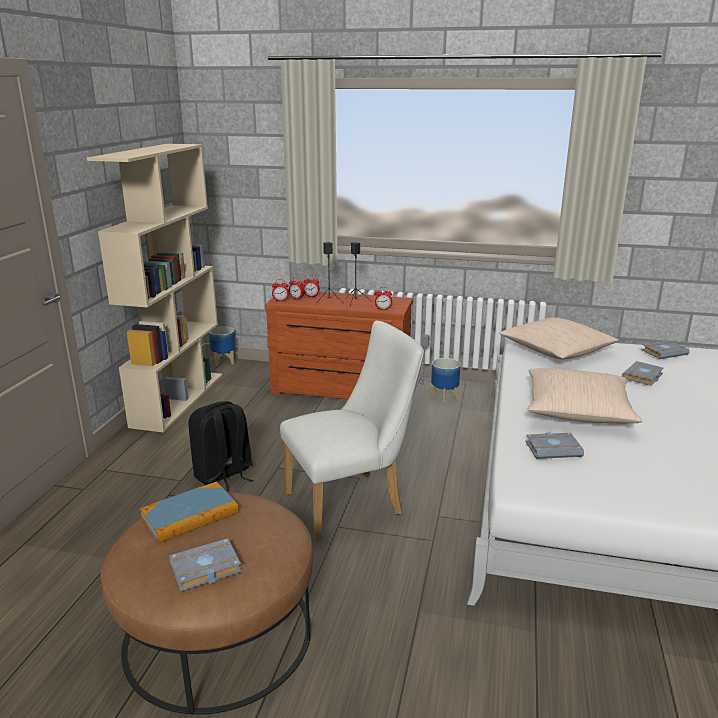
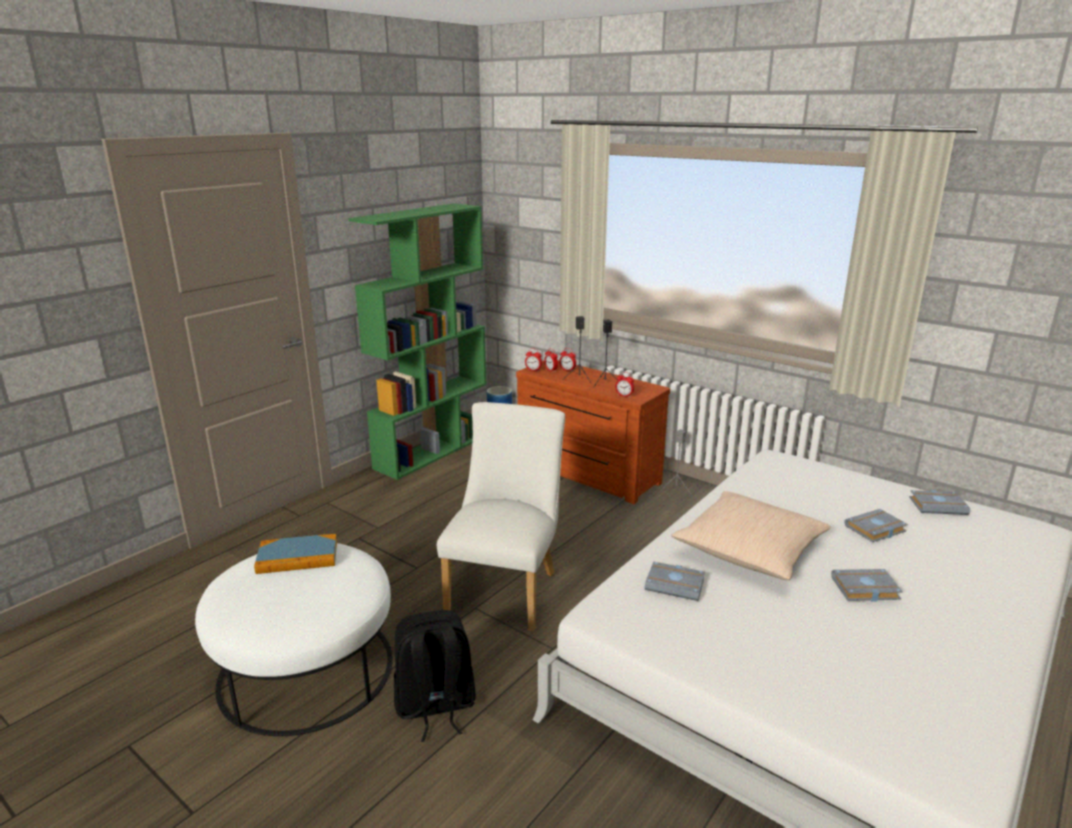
camera: 25 degrees right, 0 degrees up
(178, 399) = (432, 451): beige bookcase -> green bookcase
(204, 570) = (267, 606): grey book -> grey book (864, 590)
(218, 633) = (306, 669): brown ottoman -> white ottoman
(223, 474) = (416, 531): black backpack -> black backpack (435, 707)
(352, 502) = (506, 589): white chair -> white chair turned 75 degrees counterclockwise
(444, 398) = (689, 504): planter -> none
(556, 350) = (802, 476): beige pillow -> none

